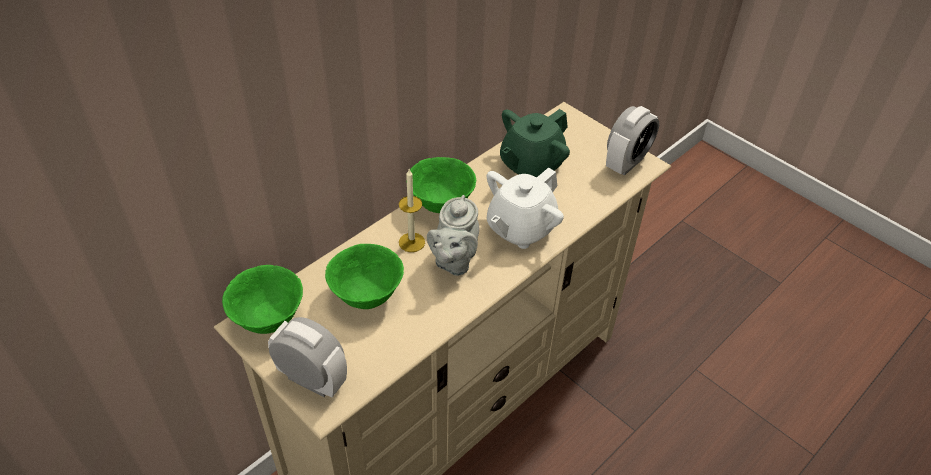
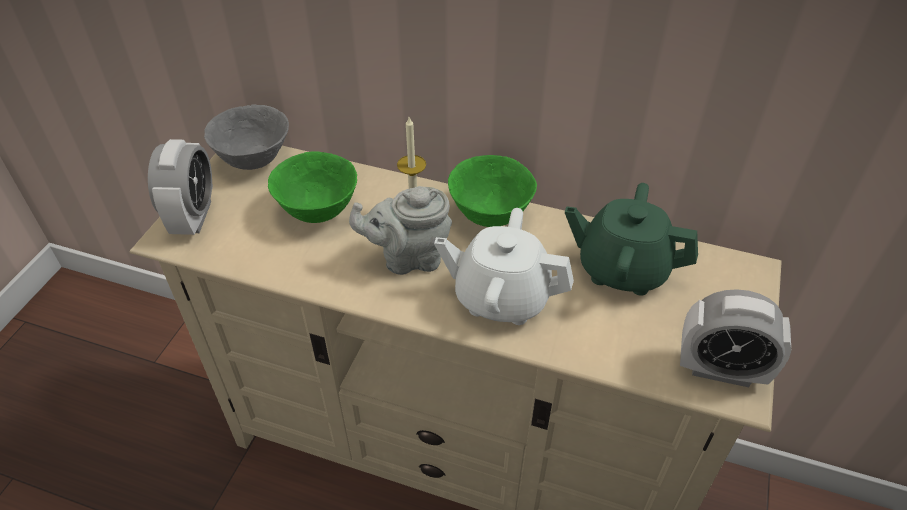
camera: 65 degrees right, 0 degrees up
(269, 318) = (255, 160): green bowl -> grey bowl

